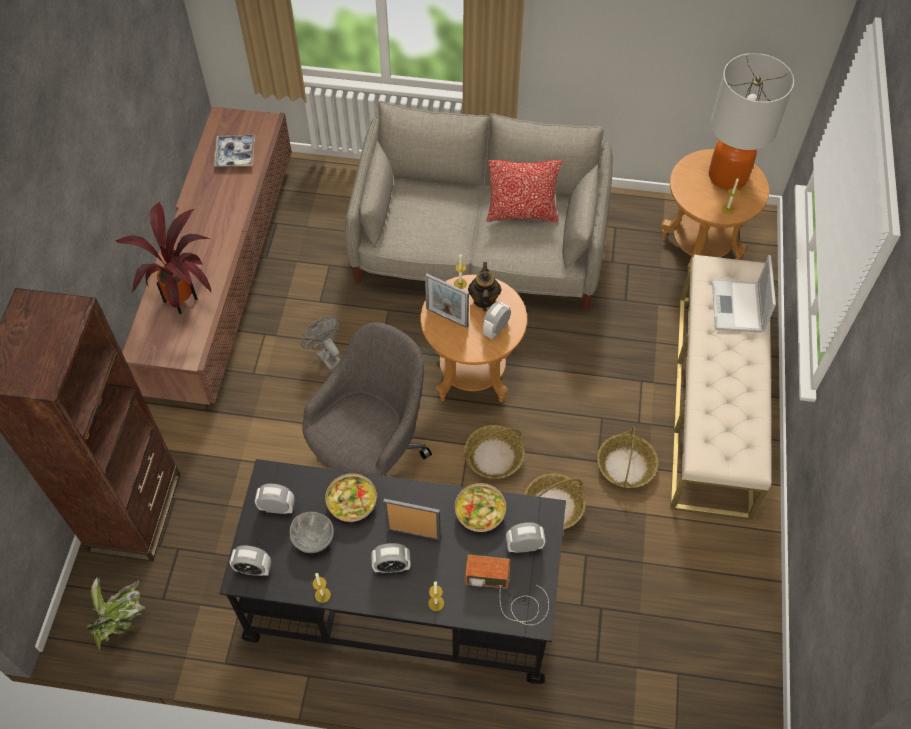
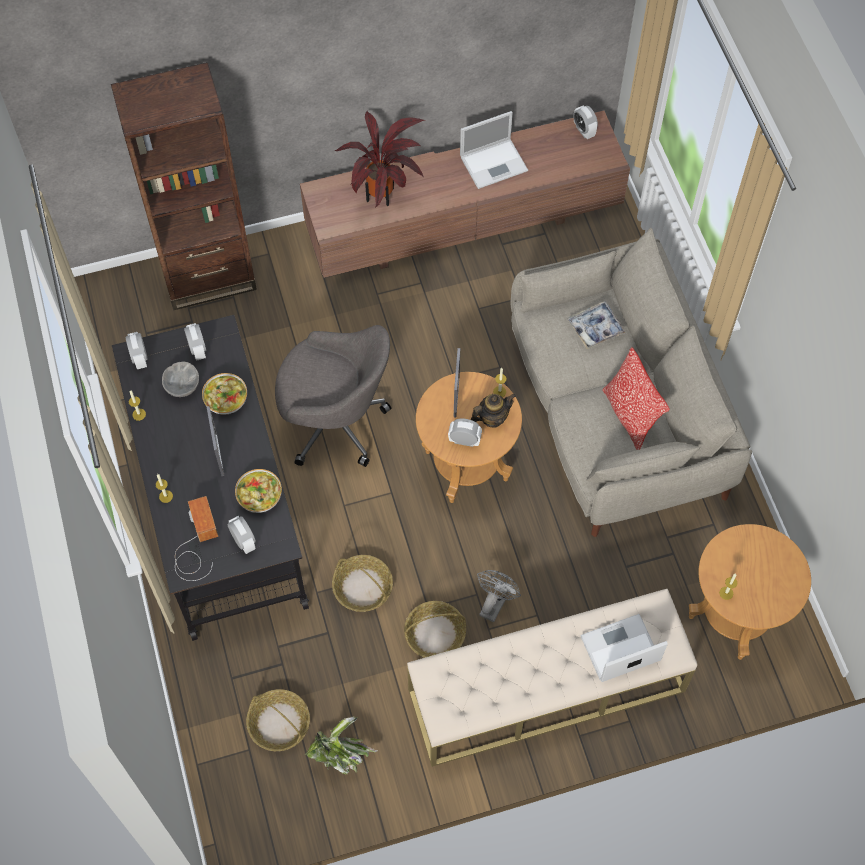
camera: 65 degrees right, 5 degrees up
(121, 620) = (117, 315): potted plant -> potted plant (339, 756)
(210, 201) = (495, 163): none -> laptop
(235, 154) = (558, 155): tray -> tray (595, 328)
(326, 356) = (423, 341): grey fan -> grey fan (494, 603)
(391, 567) = (183, 451): alarm clock -> alarm clock (584, 131)
(493, 457) = (388, 518): basket -> basket (278, 723)
(728, 176) = (771, 579): table lamp -> none

